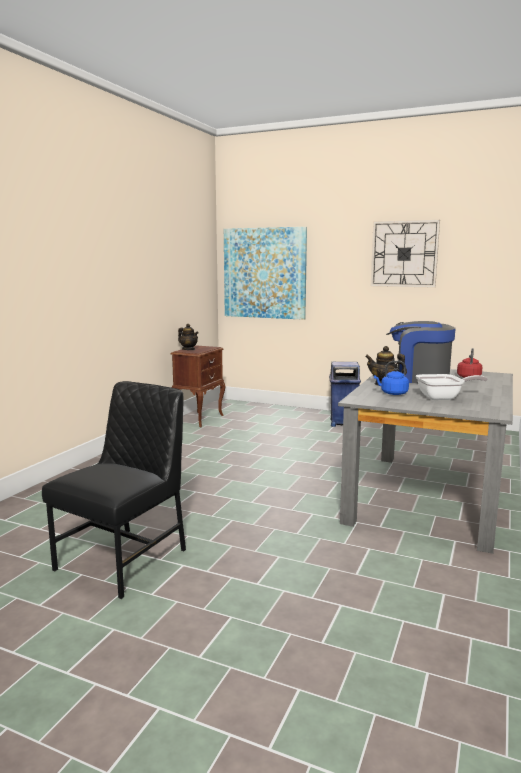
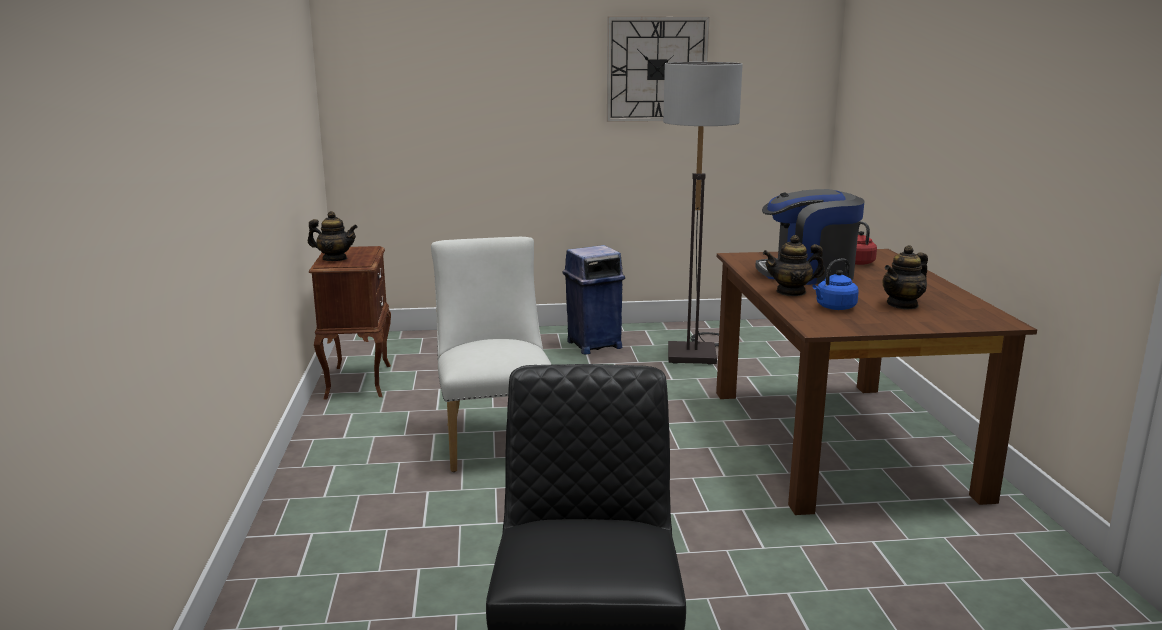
camera: 30 degrees left, 5 degrees up
(227, 454) = (495, 439): none -> white chair
(264, 273) = (417, 104): picture -> none
(403, 436) = (698, 351): none -> floor lamp
(428, 497) = (841, 441): grey dining table -> brown dining table
(443, 398) = (902, 305): frying pan -> teapot

